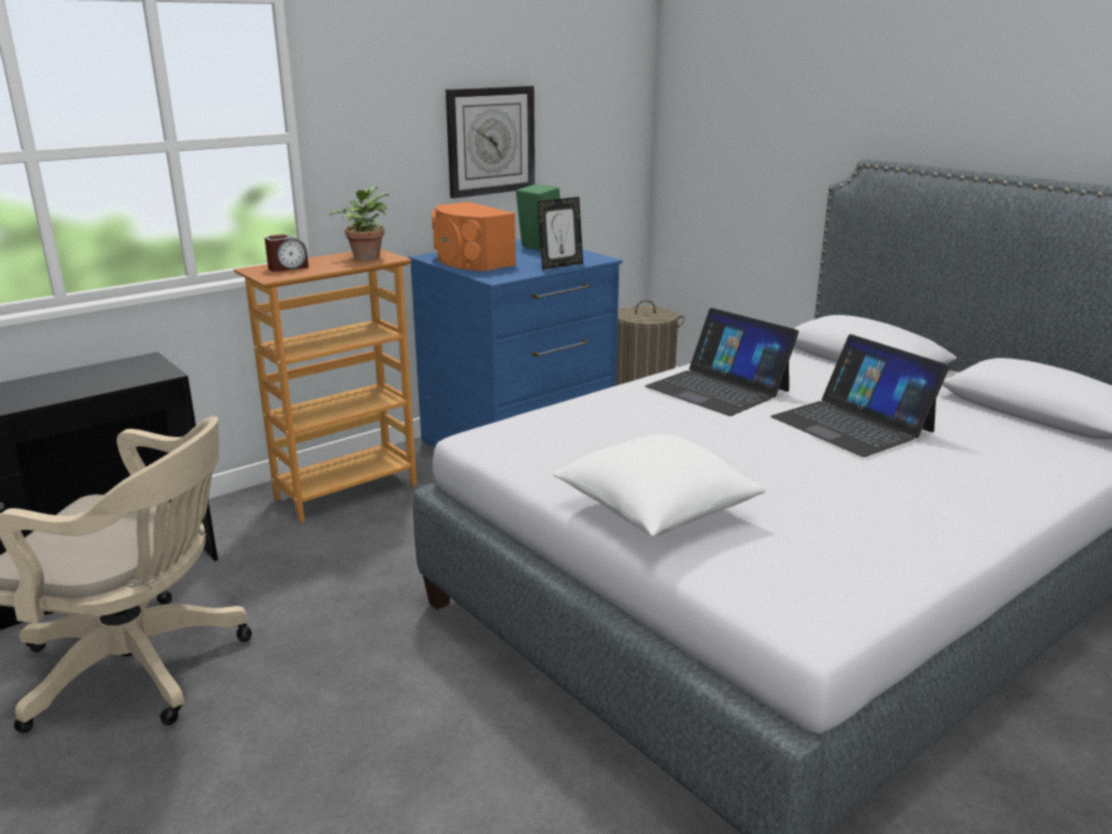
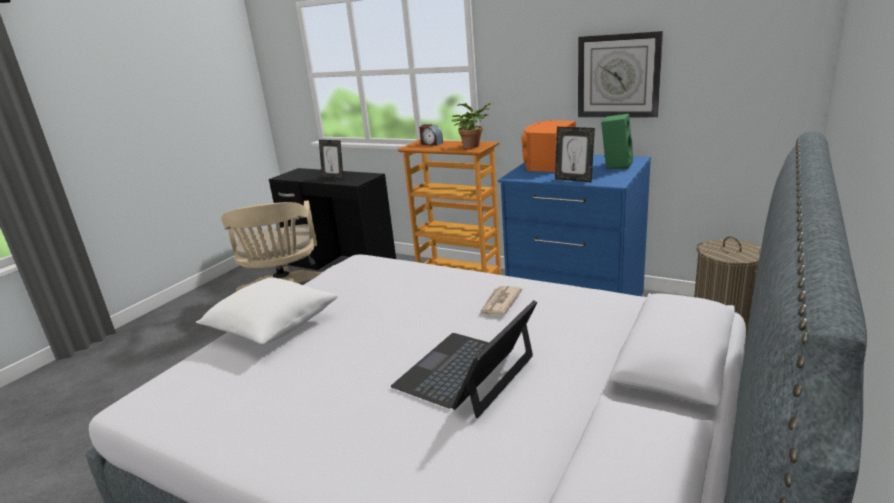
camera: 70 degrees right, 0 degrees up
(73, 385) = (334, 177): none -> picture frame
(718, 388) = (500, 303): laptop -> newspaper

